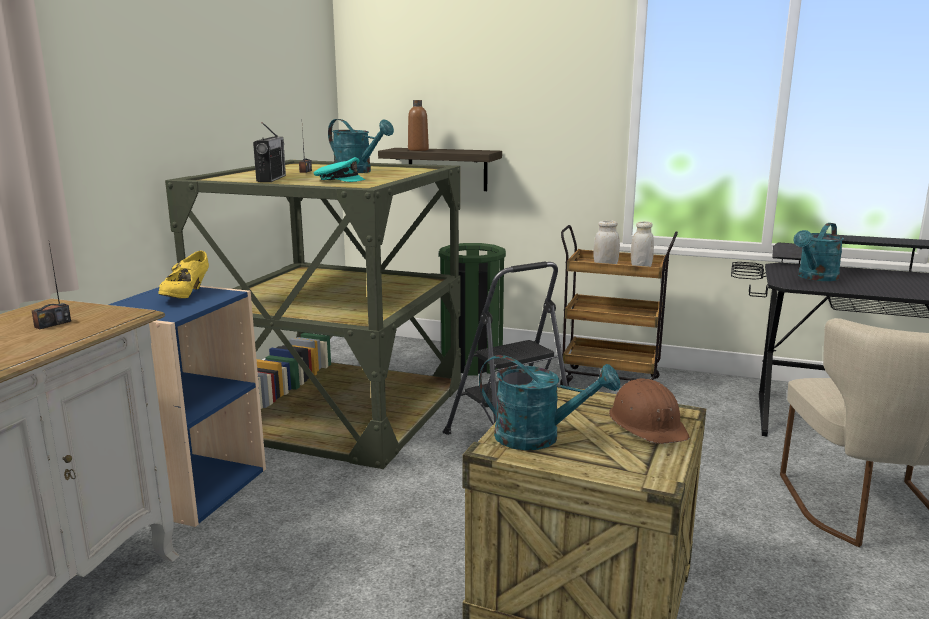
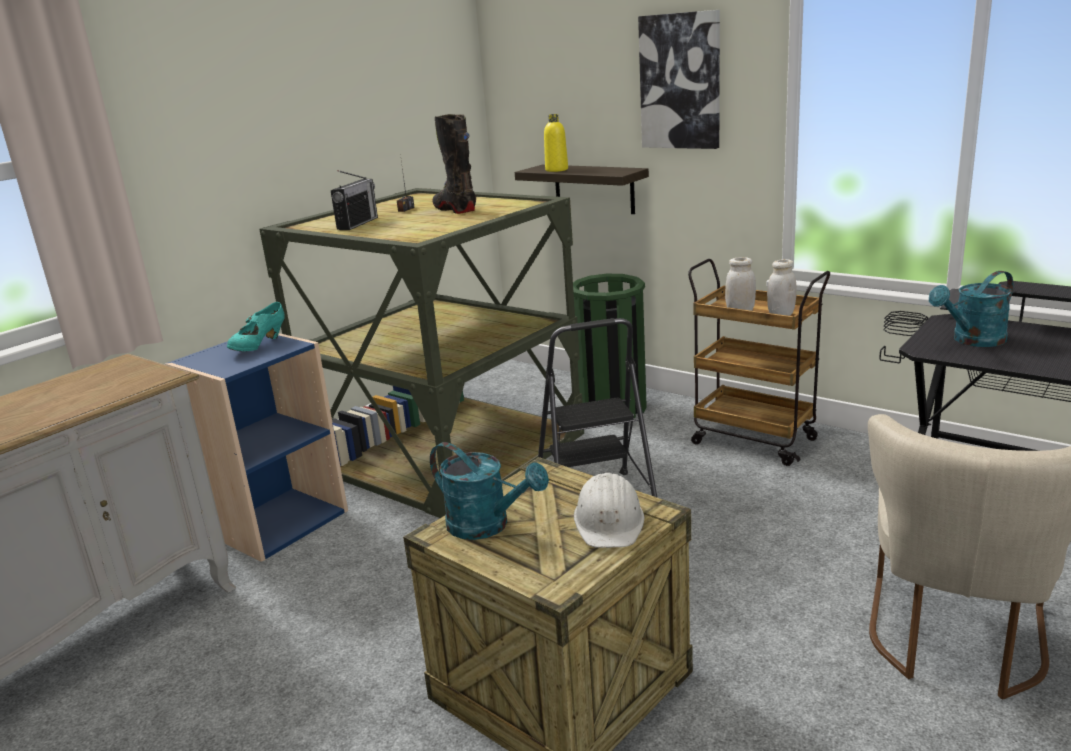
camera: 20 degrees right, 5 degrees up
(52, 324) = (103, 385): radio -> none
(186, 295) = (259, 346): yellow shoe -> turquoise shoe
(340, 180) = (416, 226): turquoise cap -> none
(358, 172) = (455, 209): turquoise watering can -> black boot
(418, 150) = (556, 170): brown bottle -> yellow bottle
(536, 76) = (680, 81): none -> picture
(648, 423) = (609, 521): brown hard hat -> white hard hat

